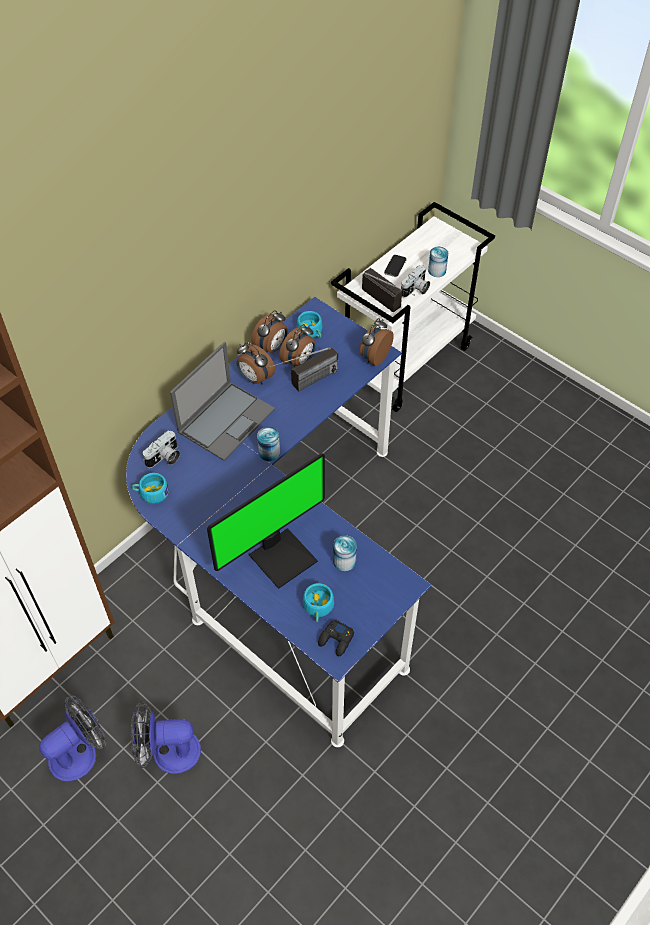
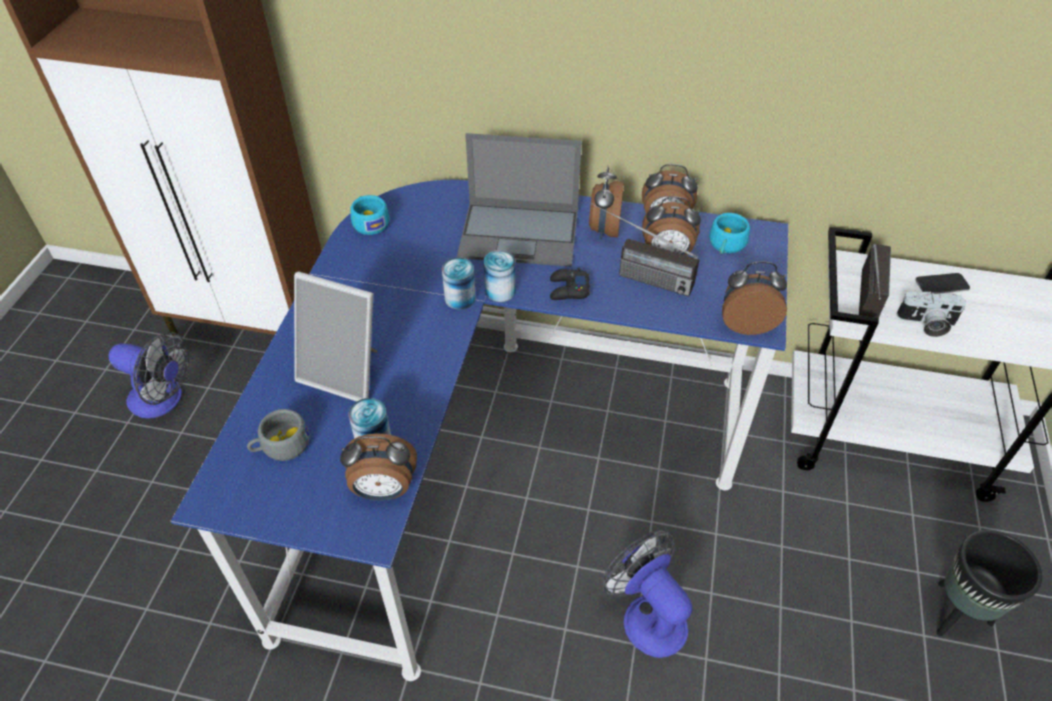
camera: 60 degrees right, 5 degrees down
(165, 458) = (426, 210): camera -> none
(167, 752) = (190, 472): fan -> fan (647, 615)
(281, 556) = (345, 372): monitor -> picture frame
(318, 608) = (280, 446): turquoise cup -> grey cup
(336, 640) = (237, 489): black game controller -> black game controller (568, 289)
(381, 569) = (383, 490): none -> alarm clock
(437, 271) = (989, 332): can -> can (460, 298)
(516, 404) = (957, 614): none -> black planter

